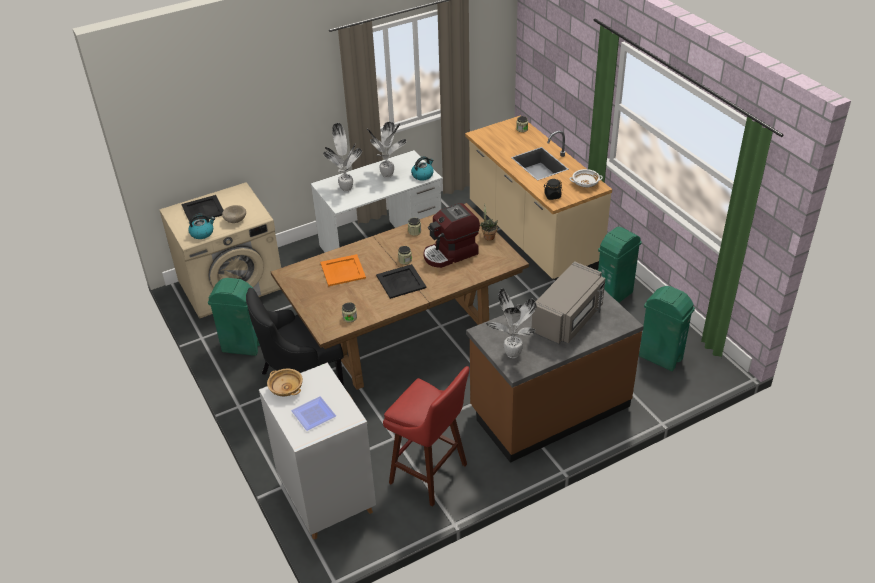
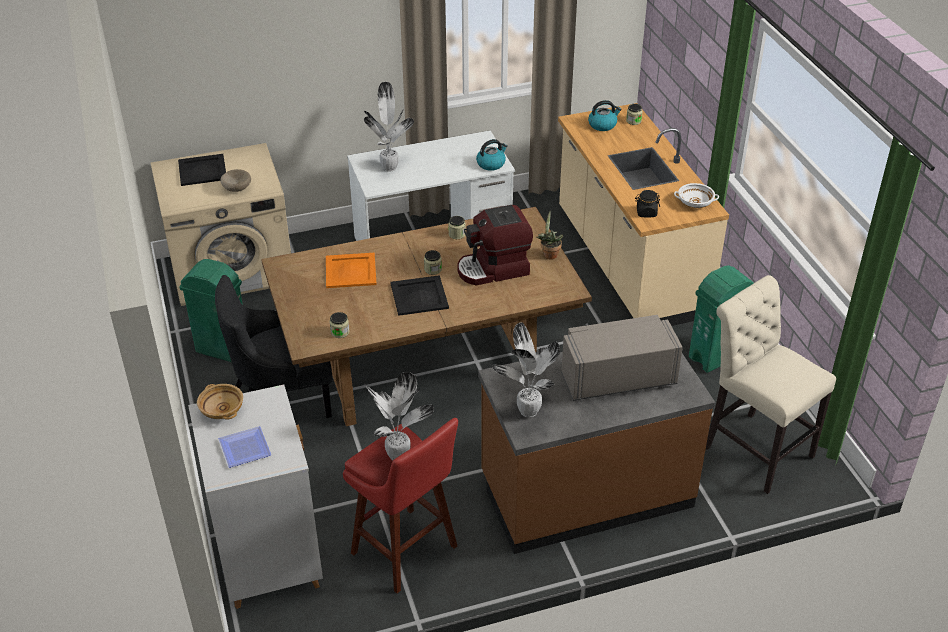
camera: 10 degrees right, 0 degrees up
(202, 233) = (192, 199): kettle -> kettle (603, 125)
(388, 175) = (447, 158): potted plant -> potted plant (399, 456)
(568, 319) = (616, 377): grey microwave -> grey microwave turned 150 degrees counterclockwise
(660, 357) = (754, 448): green trash can -> beige stool

